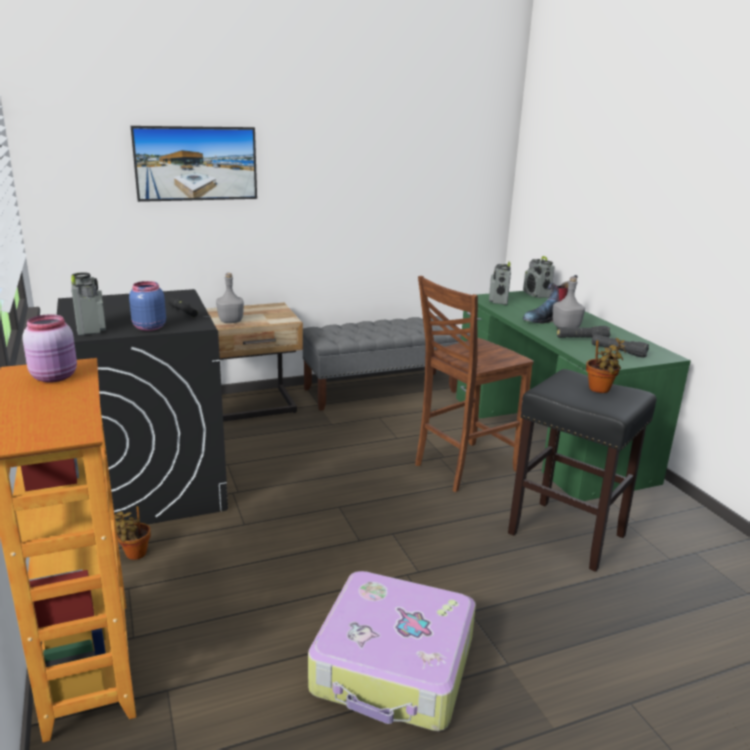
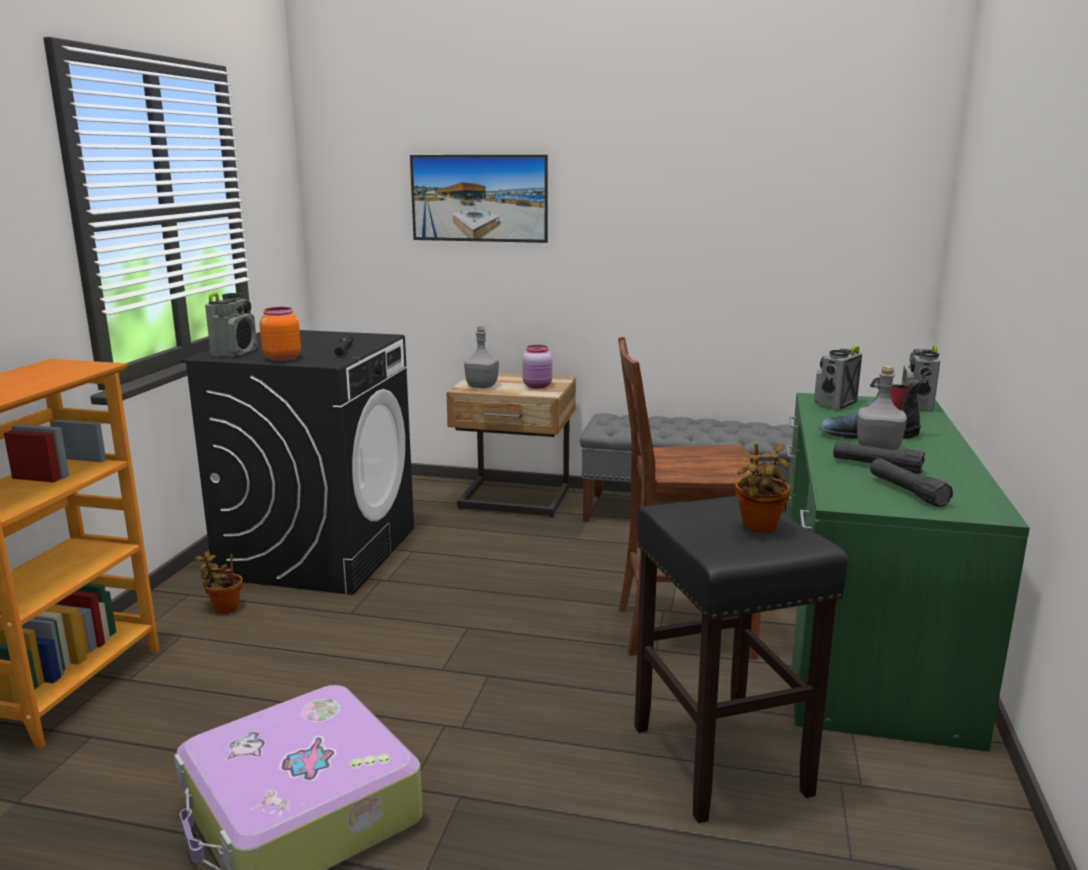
camera: 35 degrees right, 5 degrees down
(56, 377) = (61, 371): pink jar -> pink jar (538, 386)
(148, 327) = (281, 359): blue jar -> orange jar

